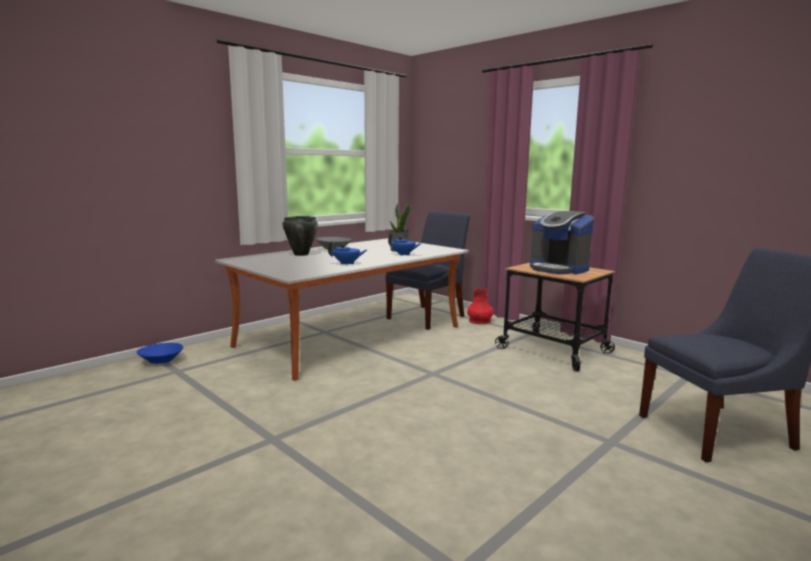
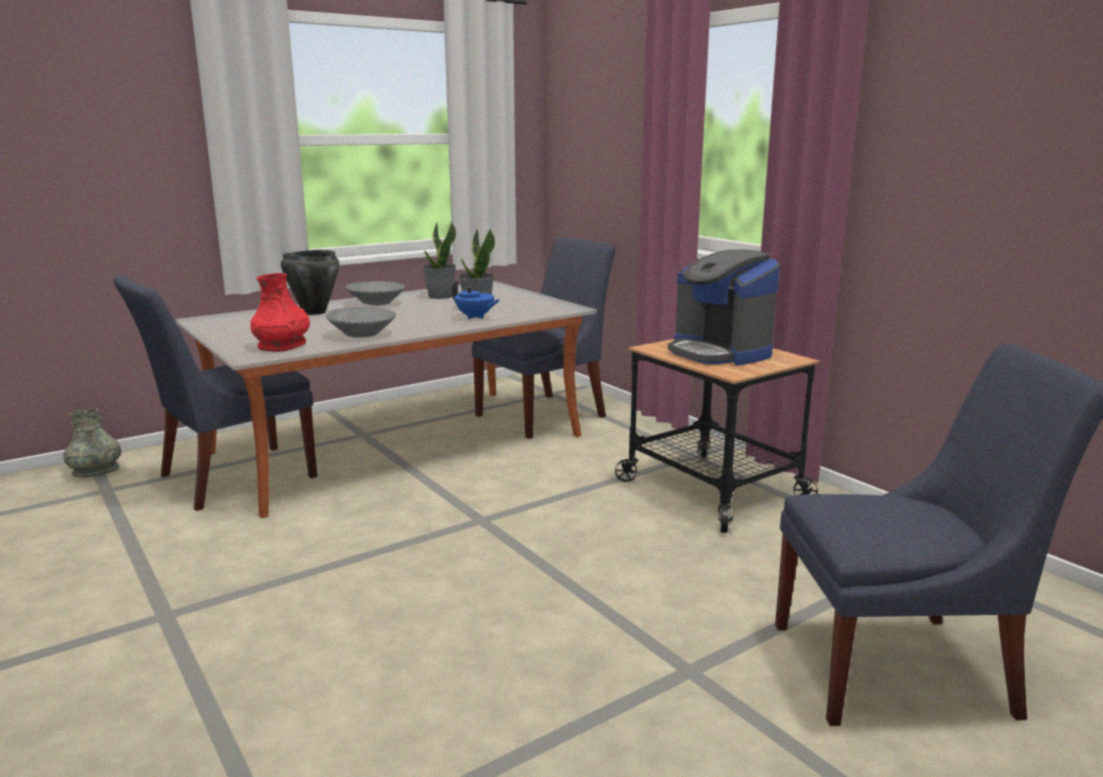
camera: 10 degrees right, 5 degrees up
(161, 361) = (96, 471): blue bowl -> grey vase
(257, 360) = (230, 478): none -> blue chair
(347, 264) = (362, 334): blue teapot -> grey bowl
(368, 245) = (440, 296): none -> potted plant
(479, 321) = (625, 427): red vase -> red vase (282, 346)

